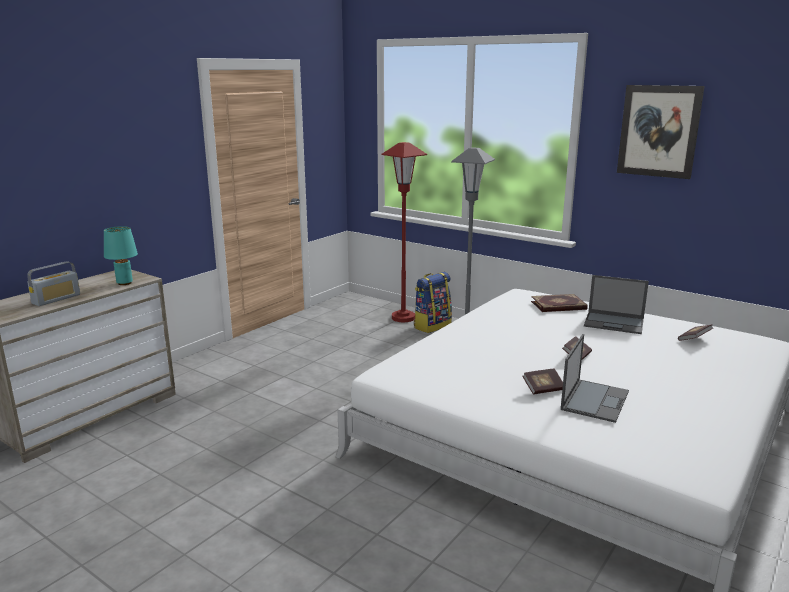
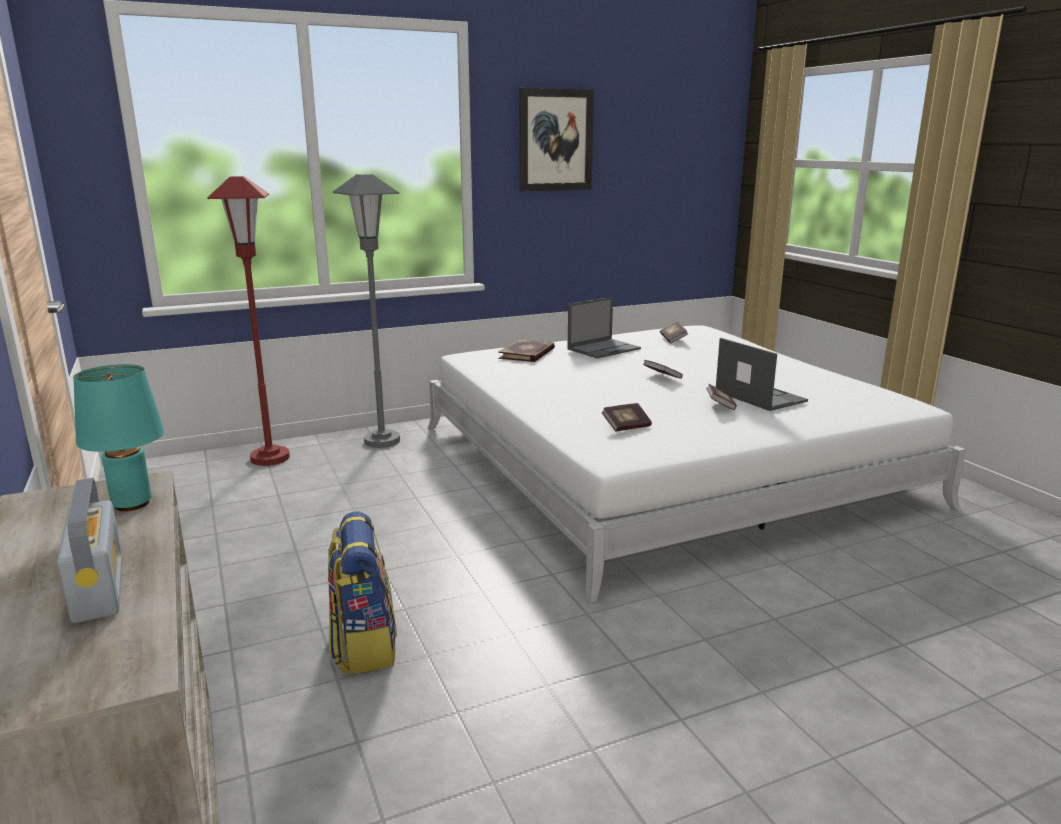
camera: 60 degrees left, 0 degrees up
(432, 326) = (326, 450): backpack -> backpack (363, 645)
(448, 367) = (626, 427): none -> book

